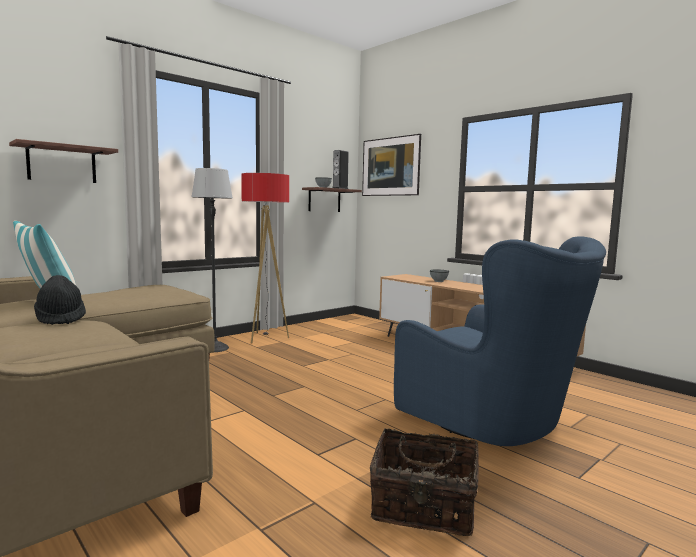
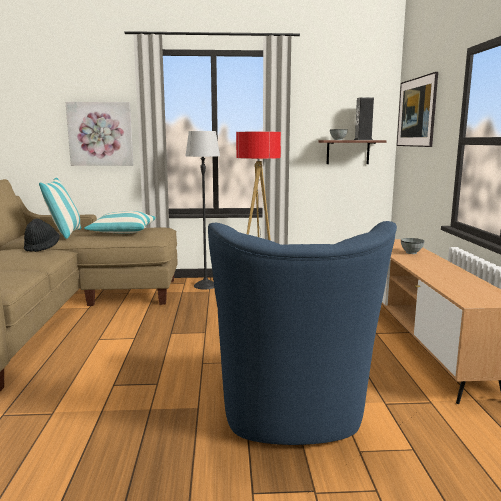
camera: 40 degrees right, 5 degrees up
(62, 164) = (100, 134): shelf -> picture
(130, 291) = (122, 231): none -> pillow
(423, 508) = (95, 449): basket -> none

